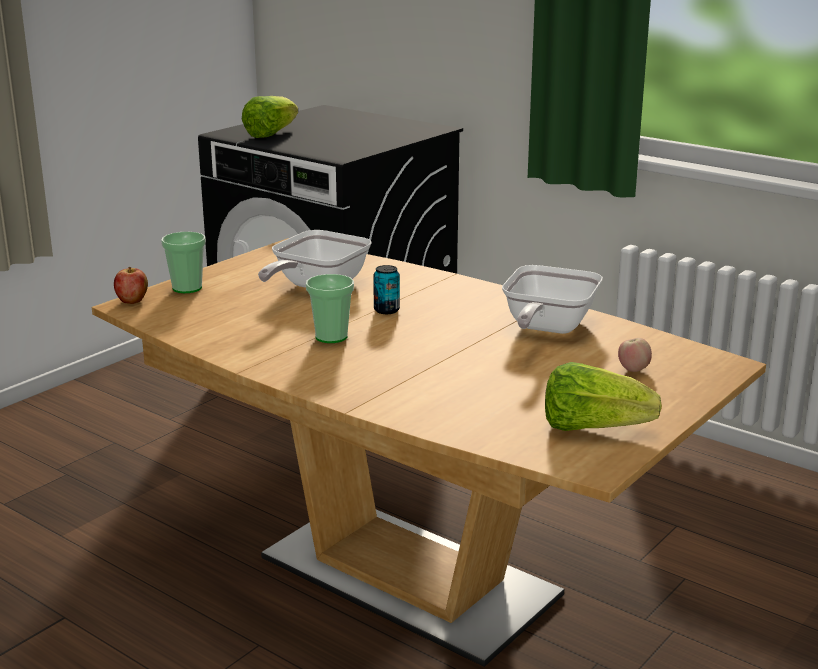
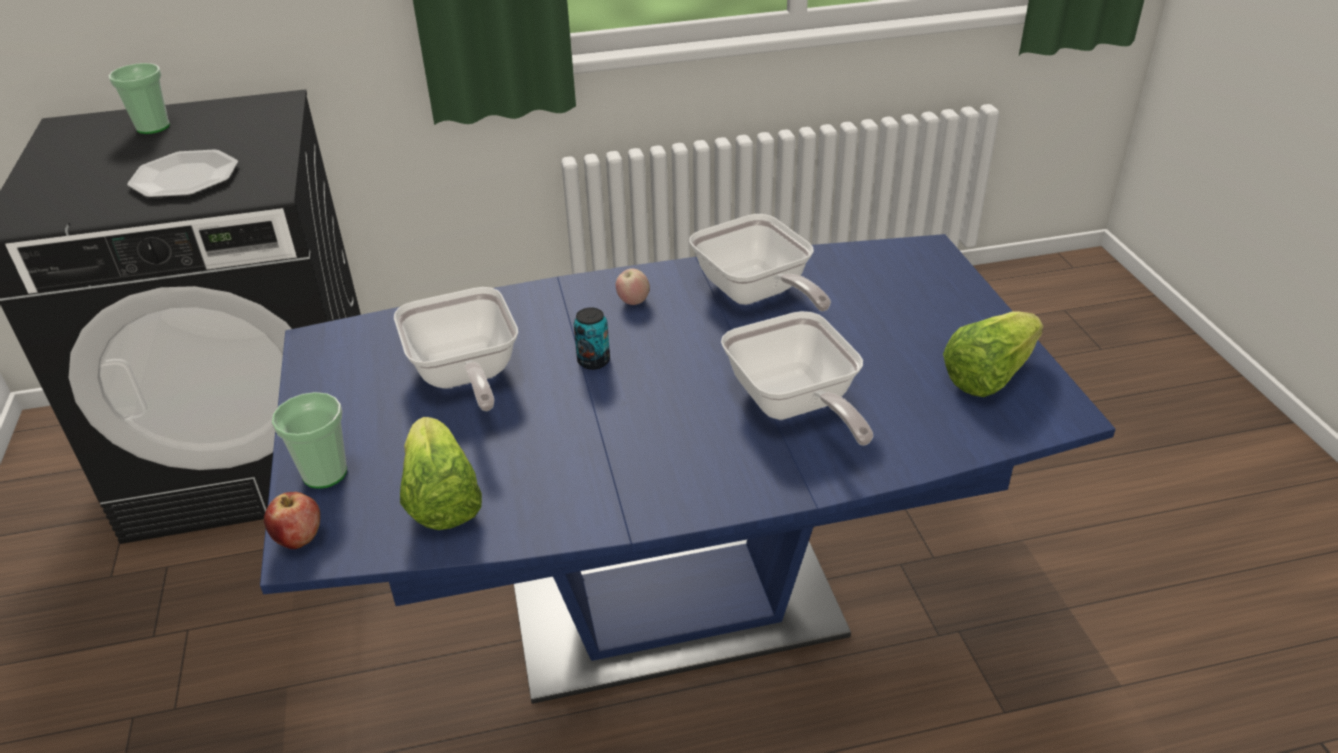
camera: 50 degrees left, 15 degrees up
(270, 134) = (85, 195): lettuce -> lettuce (441, 499)
(322, 141) = (185, 177): none -> plate
(331, 337) = (616, 429): cup -> cup (153, 127)
(408, 577) = (676, 609): brown dining table -> blue dining table
(438, 376) = (794, 407): none -> frying pan
(633, 370) = (894, 297): apple -> apple (633, 301)

